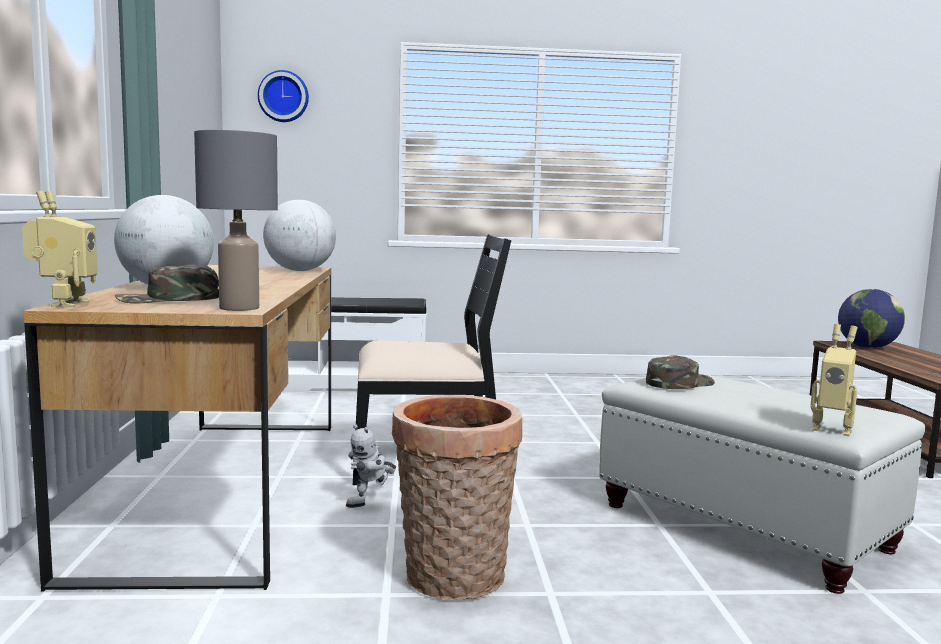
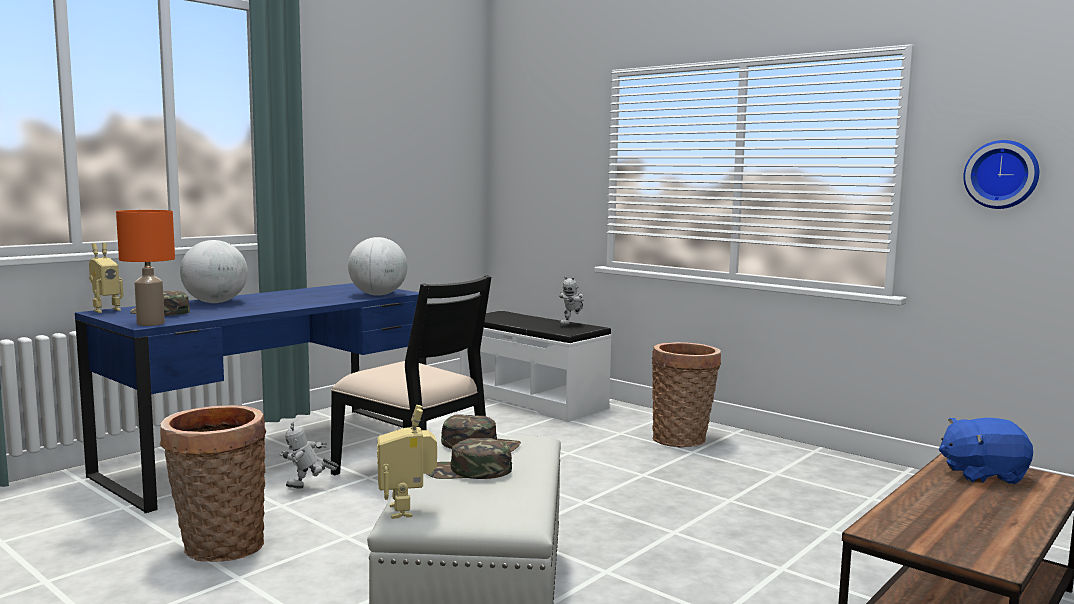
camera: 45 degrees right, 0 degrees up
(226, 487) = (271, 452): brown desk -> blue desk
(239, 308) = (151, 323): grey table lamp -> orange table lamp
(284, 97) = (526, 131): wall clock -> wall clock (1002, 174)
(390, 299) = (572, 324): none -> toy robot
(533, 387) = (682, 439): none -> basket
(747, 399) = (468, 471): none -> green cap
(867, 347) = (982, 475): globe -> blue plush toy

